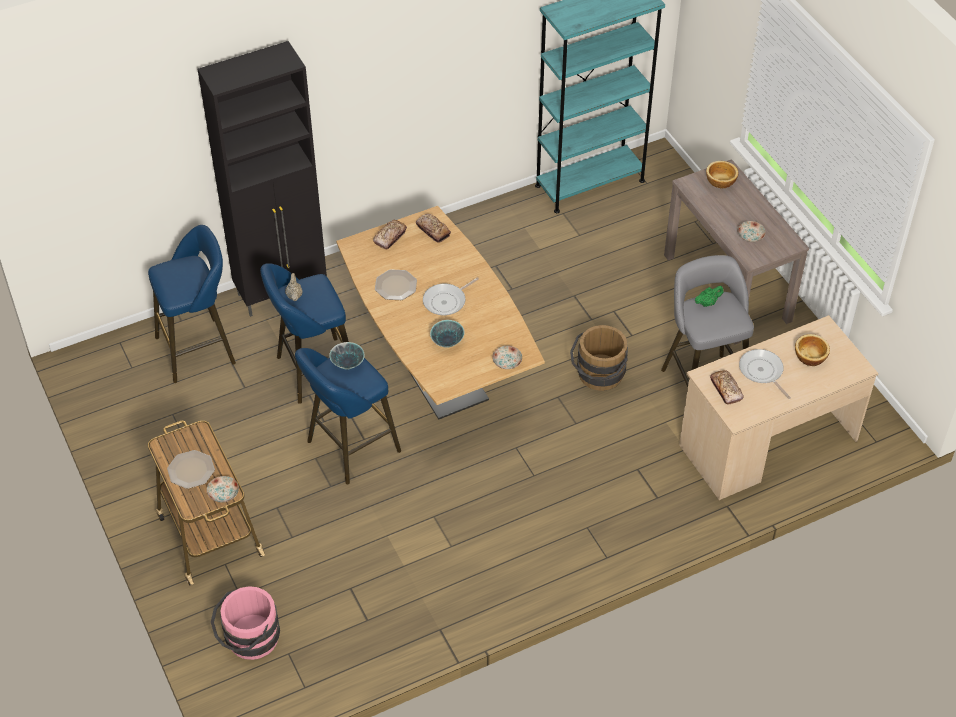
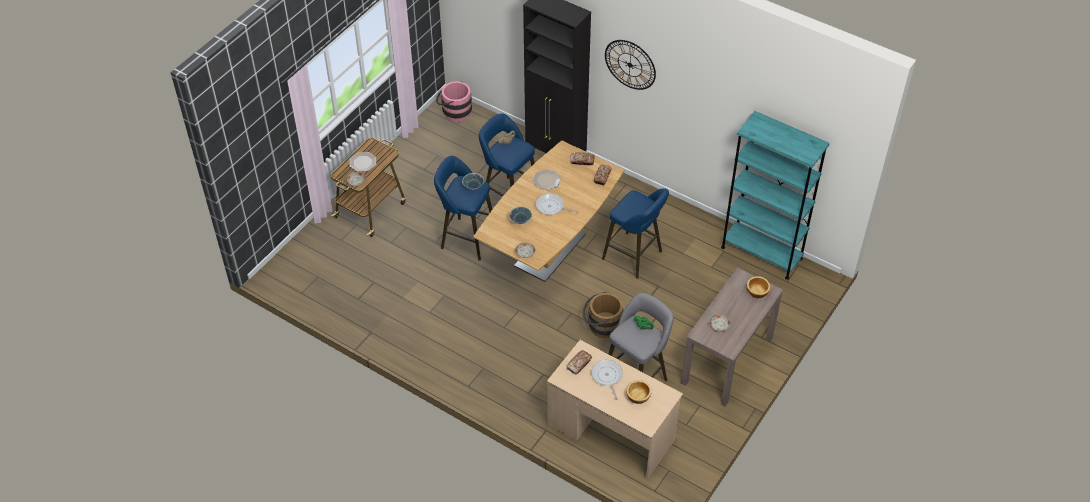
camera: 60 degrees right, 0 degrees up
(200, 348) = (490, 143): blue stool -> blue stool (635, 256)
(248, 641) = (315, 257): pink bucket -> pink bucket (454, 111)
(354, 78) = (630, 64): none -> wall clock
(762, 372) = (607, 376): frying pan -> frying pan turned 45 degrees counterclockwise

